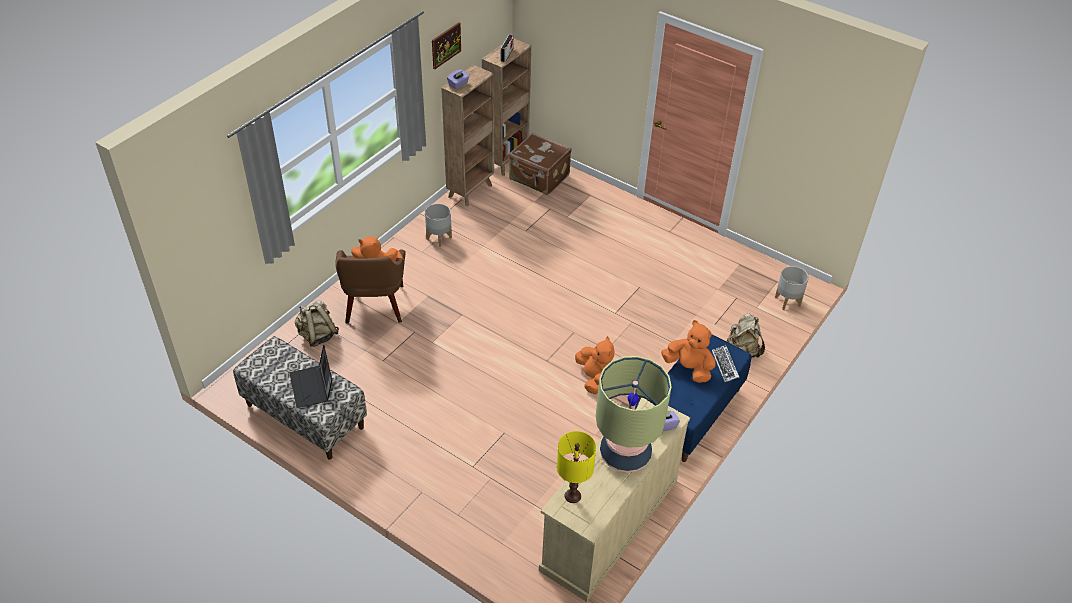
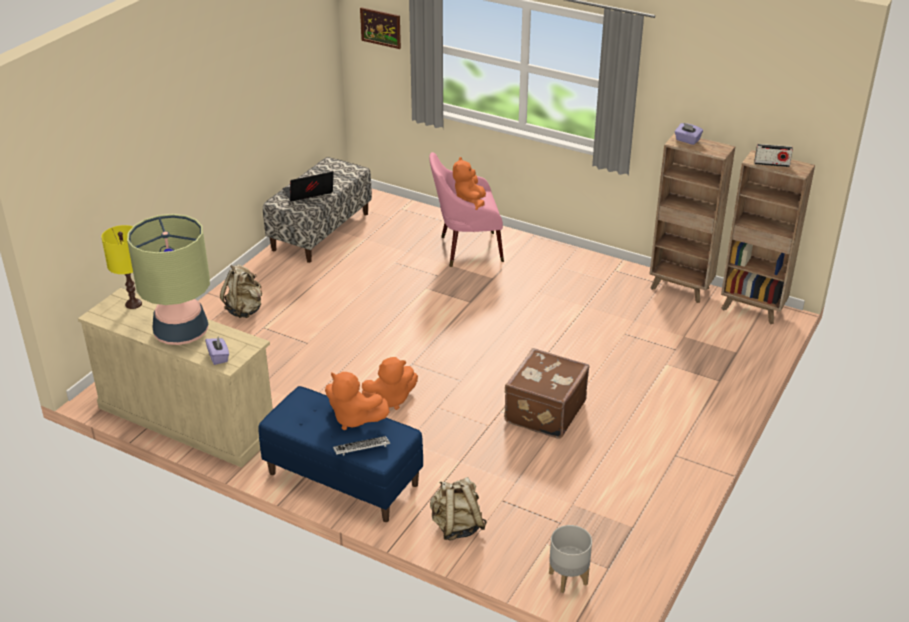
camera: 85 degrees right, 10 degrees down
(317, 335) = (421, 224): beige backpack -> beige backpack (245, 310)
(374, 308) = (466, 249): brown armchair -> pink armchair
(439, 238) = (587, 275): grey planter -> none
(446, 45) = (703, 93): picture -> picture (380, 27)
(539, 178) = (732, 337): brown suitcase -> brown suitcase (543, 411)
(688, 368) = (354, 418): orange plush toy -> orange plush toy turned 90 degrees clockwise

